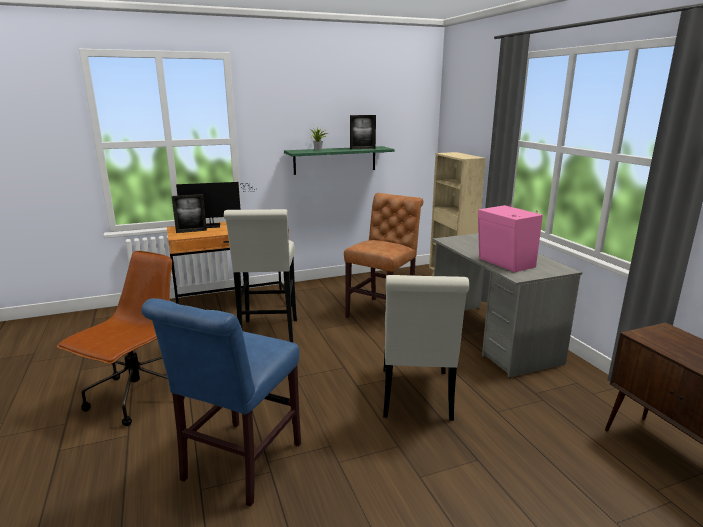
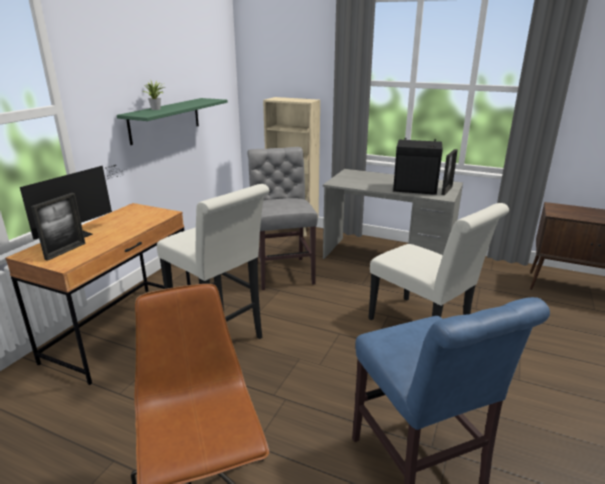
camera: 45 degrees left, 5 degrees up
(362, 148) = (197, 102): picture frame -> picture frame (447, 190)
(383, 312) = (282, 271): brown chair -> grey chair
(505, 263) = (415, 190): pink speaker -> black speaker

